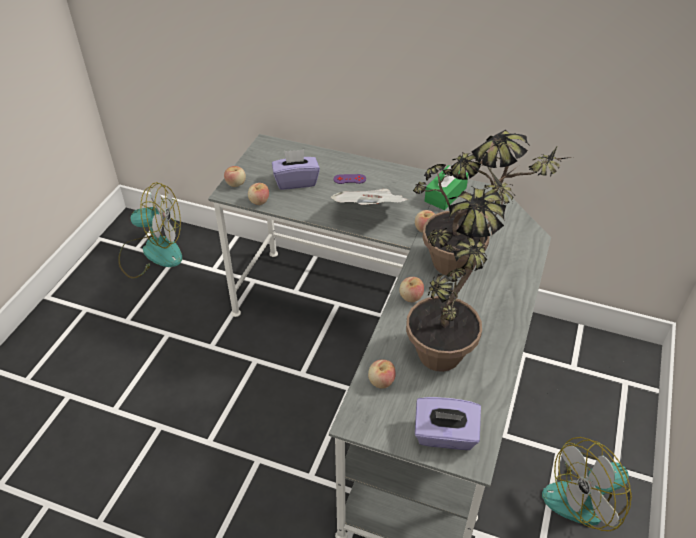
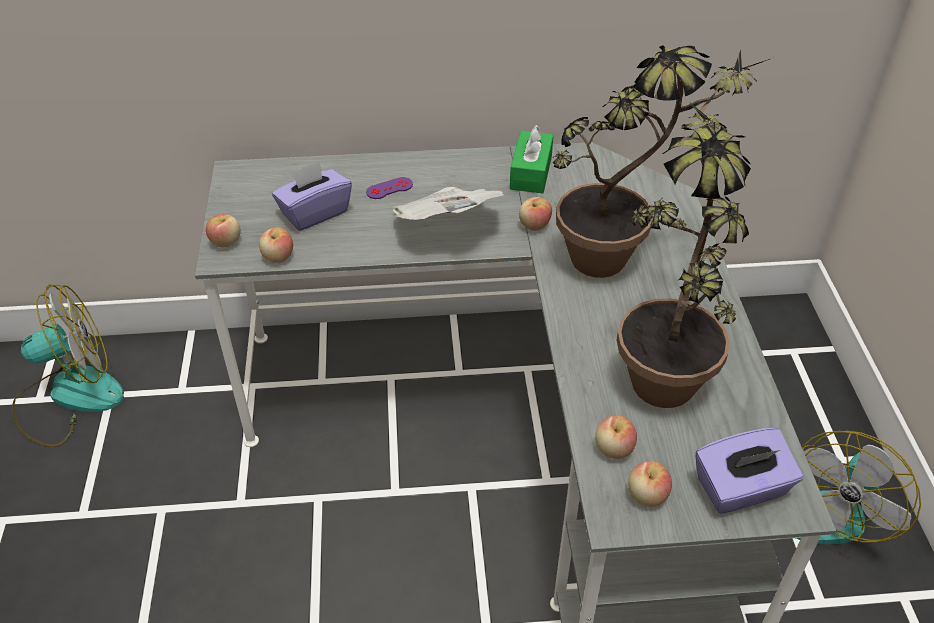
camera: 25 degrees left, 0 degrees up
(411, 297) = (576, 321): apple -> apple (647, 495)

